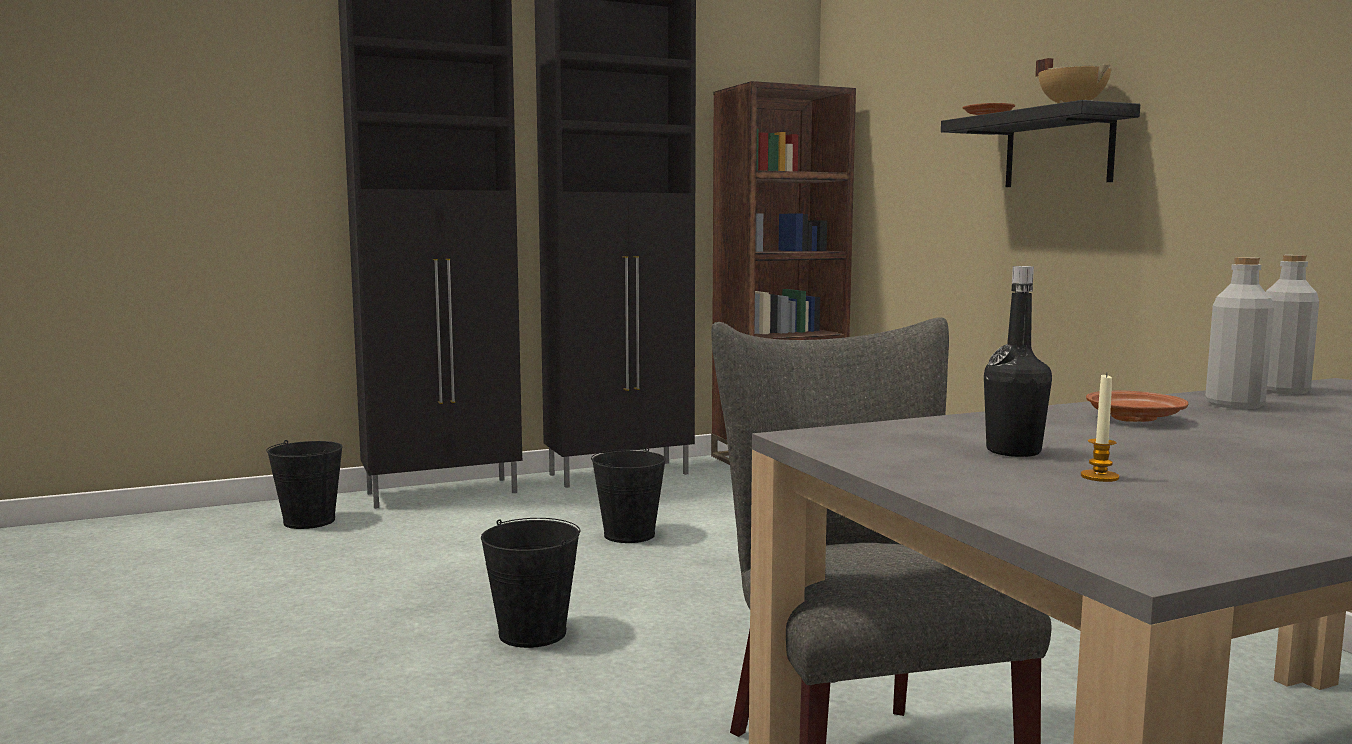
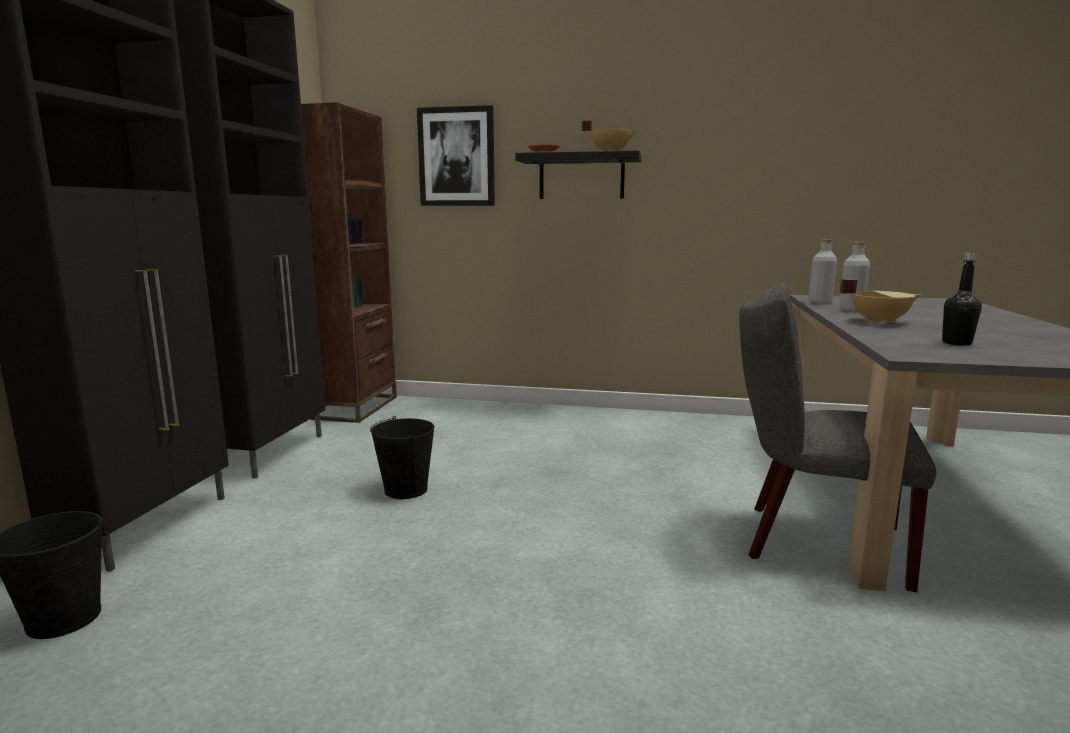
camera: 55 degrees left, 5 degrees up
(532, 633) = (541, 577): black bucket -> none
(924, 132) = (457, 157): none -> picture
(1099, 477) = (1017, 345): candle -> none
(1133, 418) = (878, 322): brown plate -> beige cooking pot

